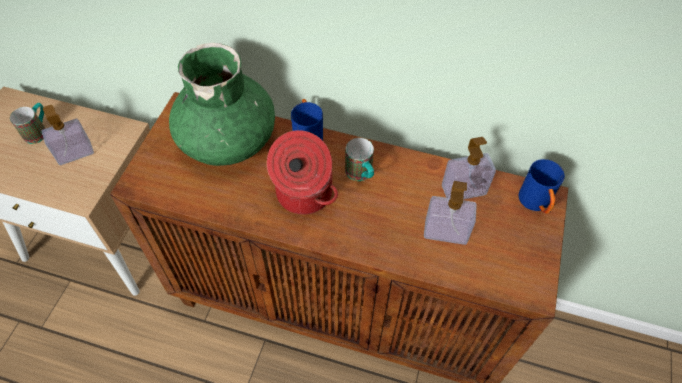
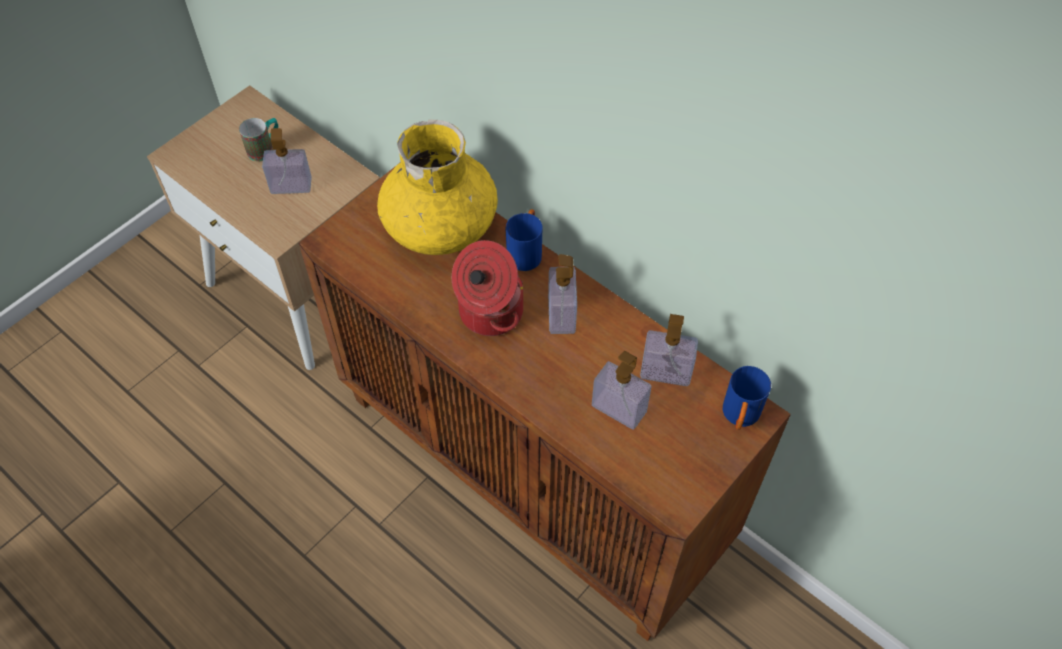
camera: 25 degrees right, 0 degrees up
(228, 139) = (441, 226): green vase -> yellow vase
(361, 175) = (561, 315): mug -> soap dispenser

